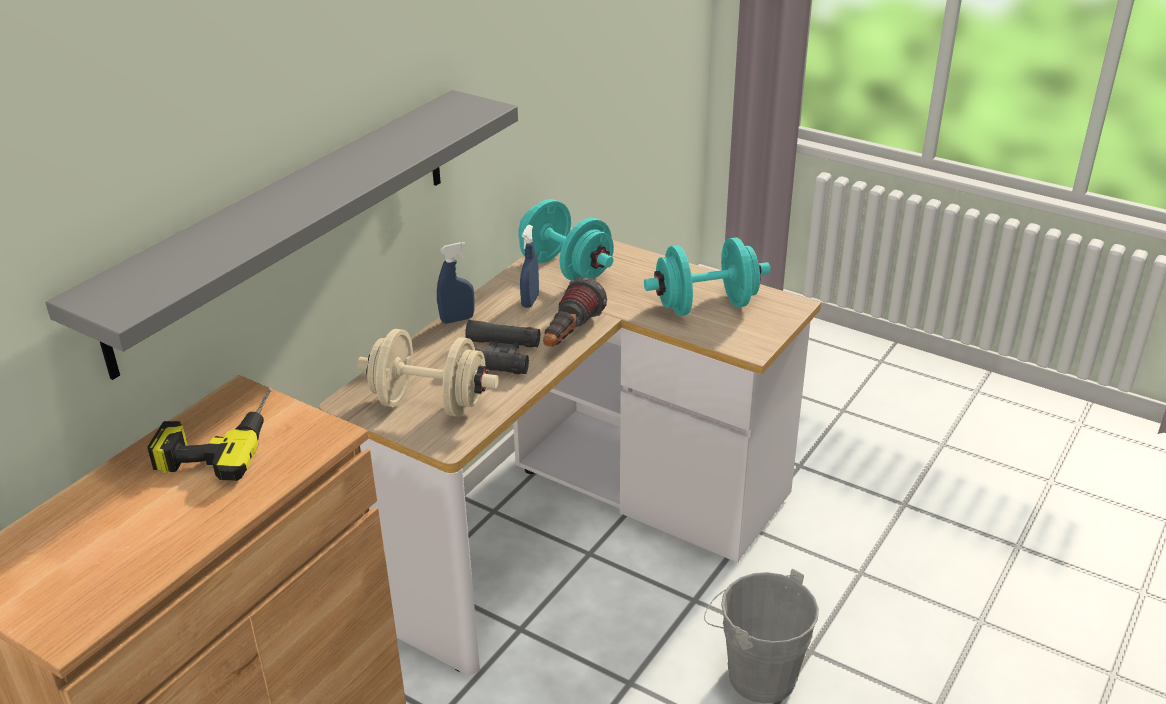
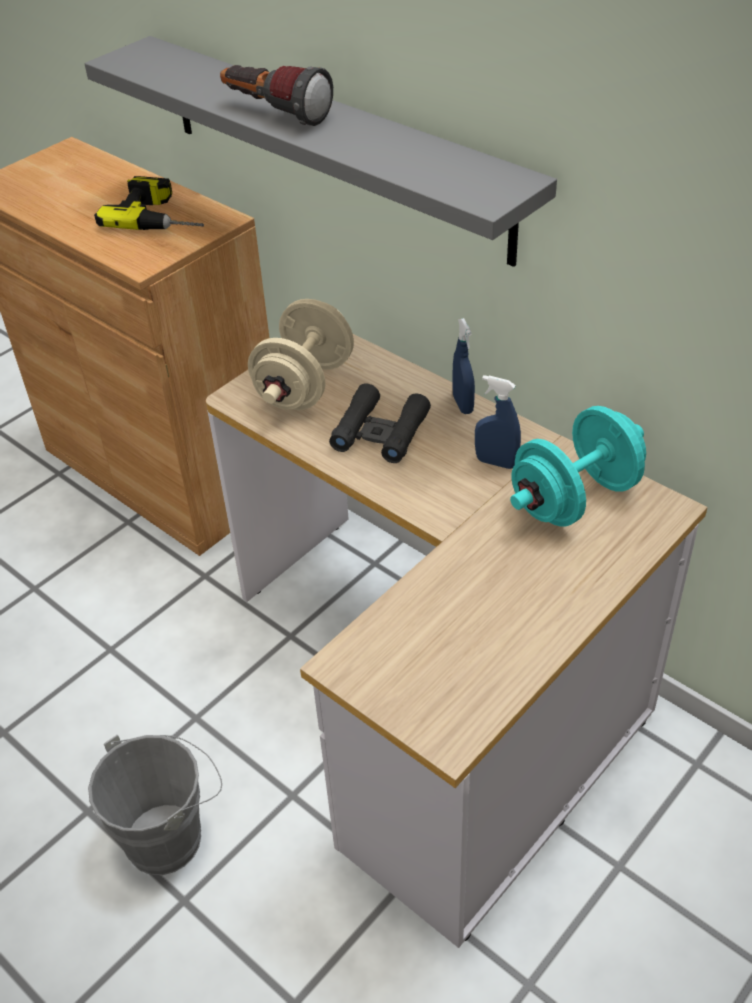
camera: 100 degrees right, 10 degrees up
(569, 336) = (409, 491): flashlight -> flashlight (275, 114)
(705, 306) = (461, 631): turquoise dumbbell -> none

